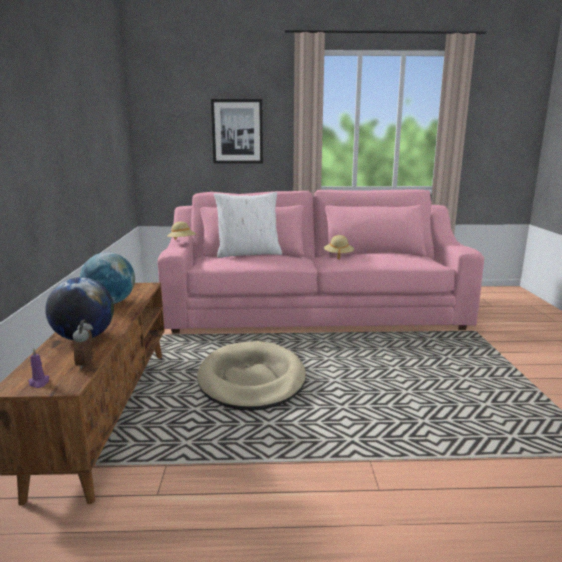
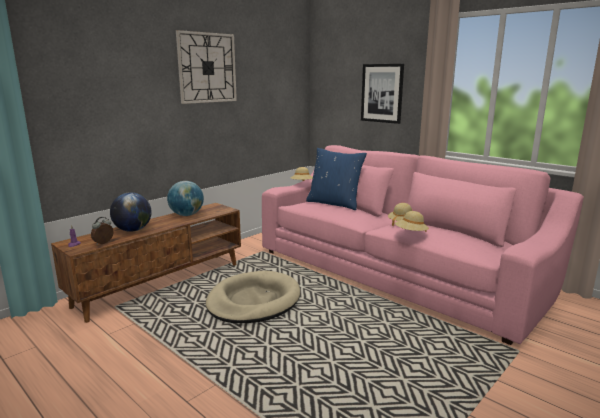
camera: 45 degrees right, 0 degrees up
(65, 88) = (207, 68): none -> wall clock
(248, 253) = (334, 203): white pillow -> blue pillow
(369, 260) = (411, 233): none -> beige hat

